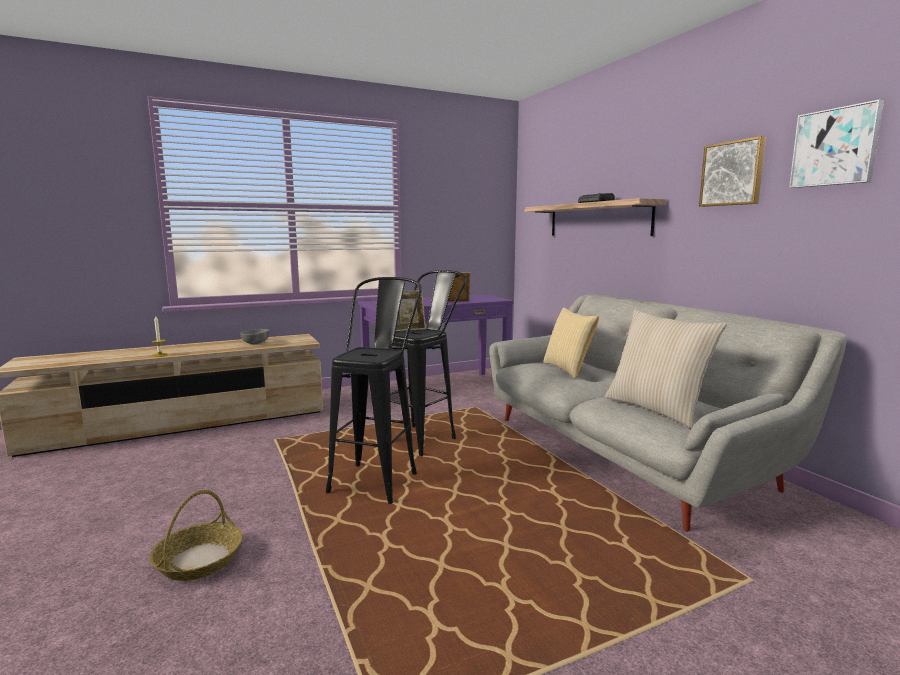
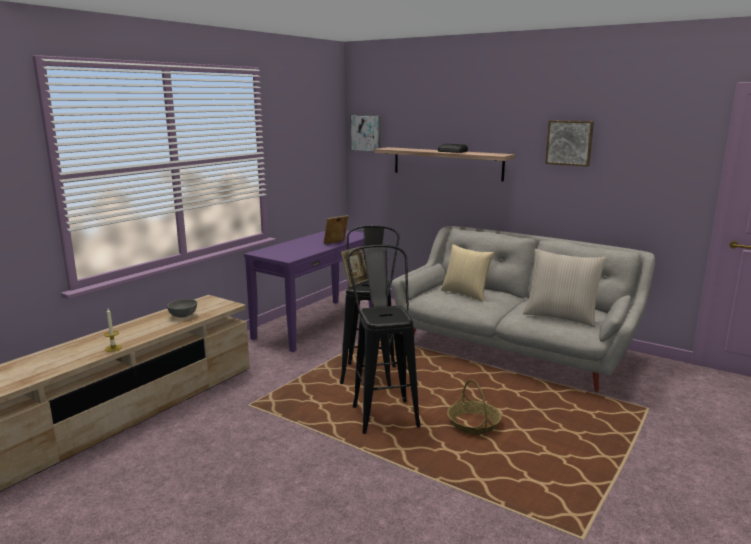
camera: 30 degrees left, 5 degrees up
(199, 560) = (348, 506): basket -> basket (473, 423)
(835, 147) = (640, 136): picture -> picture (366, 133)

